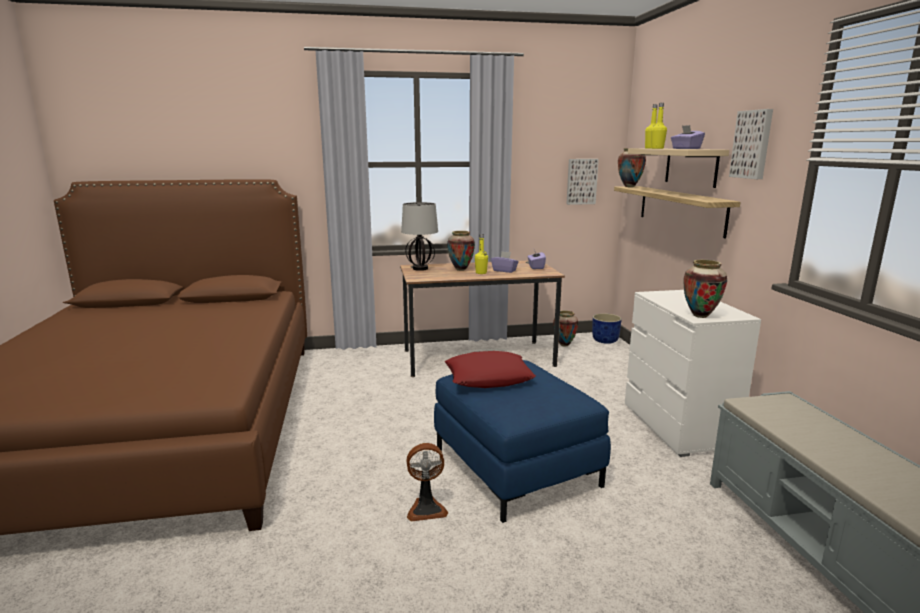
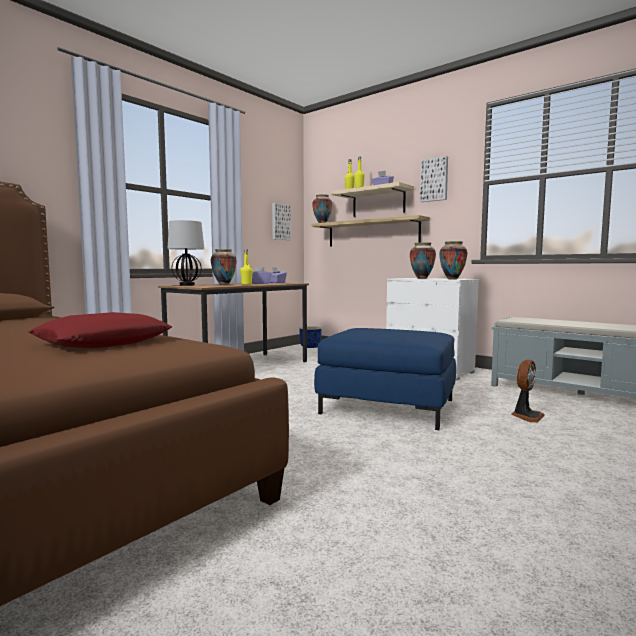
camera: 40 degrees left, 10 degrees down
(426, 509) = (381, 441): fan -> fan (526, 416)
(489, 377) = (360, 333): red pillow -> red pillow (104, 342)
(564, 345) = (288, 352): vase -> vase (421, 278)

